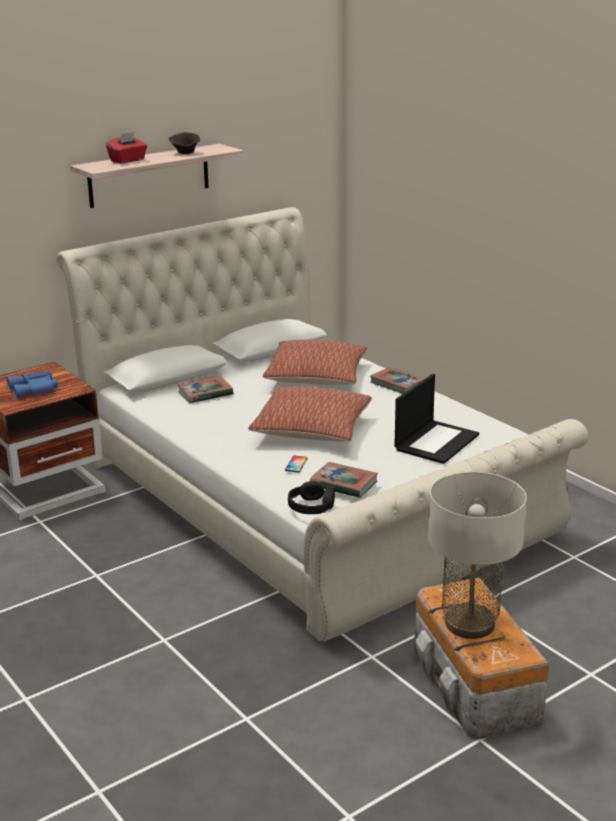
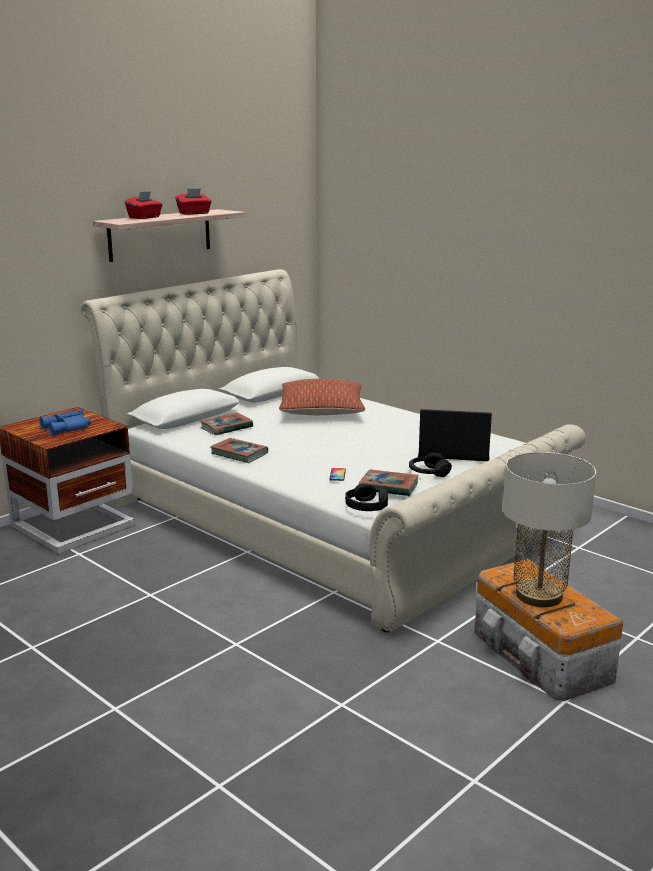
camera: 10 degrees left, 5 degrees down
(186, 153) = (194, 213): brown bowl -> red tissue box
(312, 429) = (338, 448): pillow -> none
(397, 468) = (428, 472): none -> black headphones
(398, 384) = (396, 413): book -> book (239, 454)
(436, 441) = (453, 451): laptop -> laptop turned 105 degrees counterclockwise

